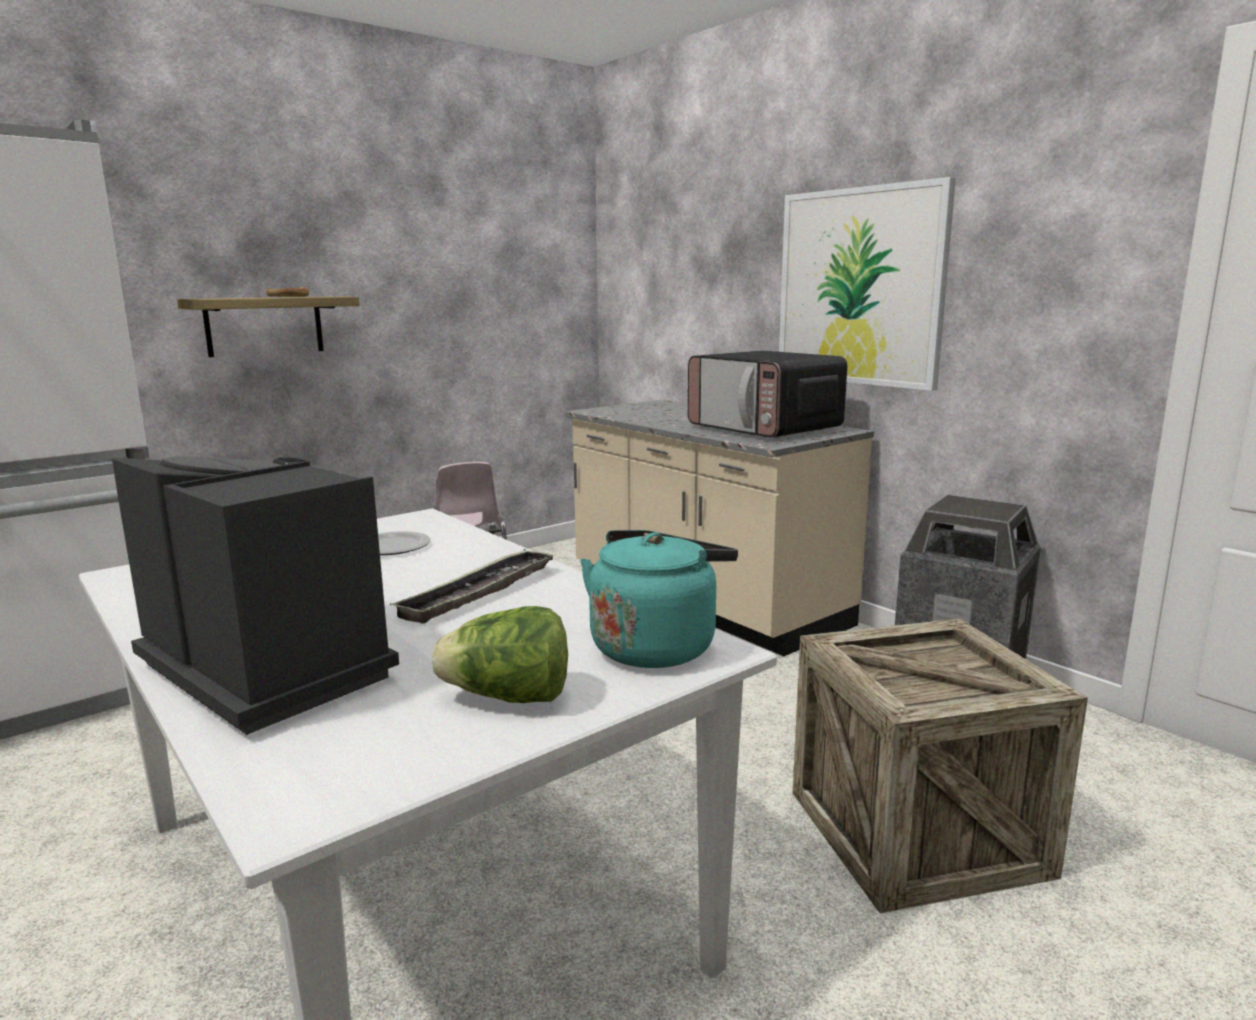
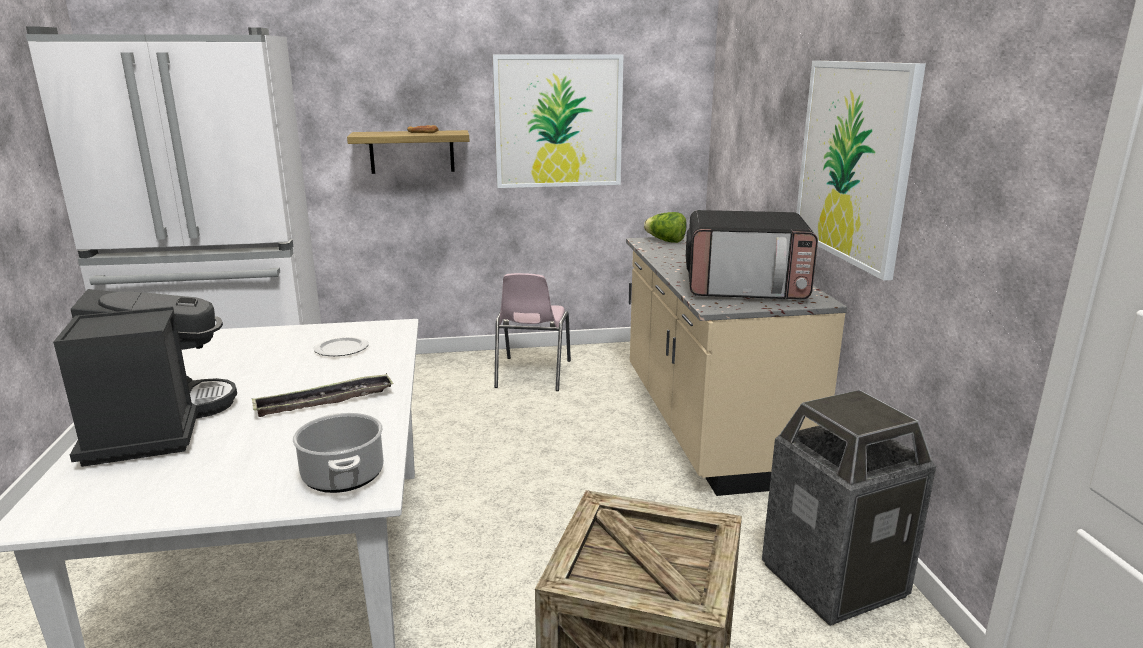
camera: 30 degrees right, 5 degrees up
(444, 286) = (558, 121): none -> picture
(509, 698) = (213, 487): lettuce -> lettuce (665, 241)
(656, 646) = (344, 476): turquoise kettle -> cooking pot
(764, 429) = (746, 287): microwave -> microwave turned 75 degrees counterclockwise

